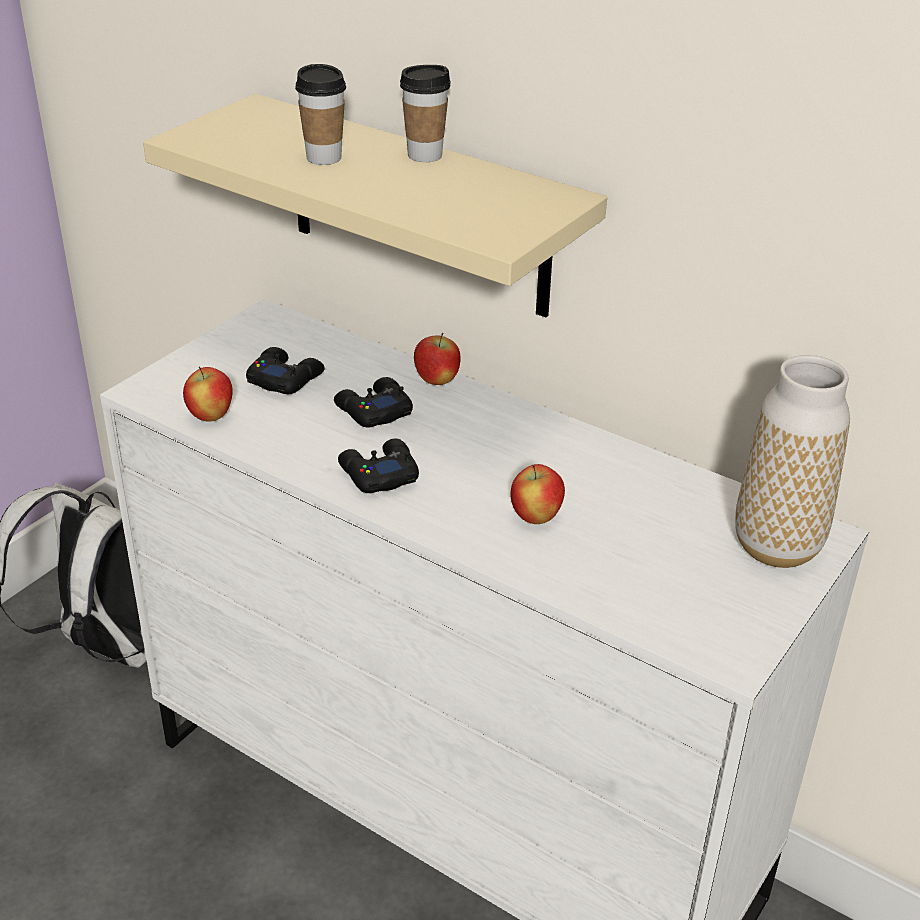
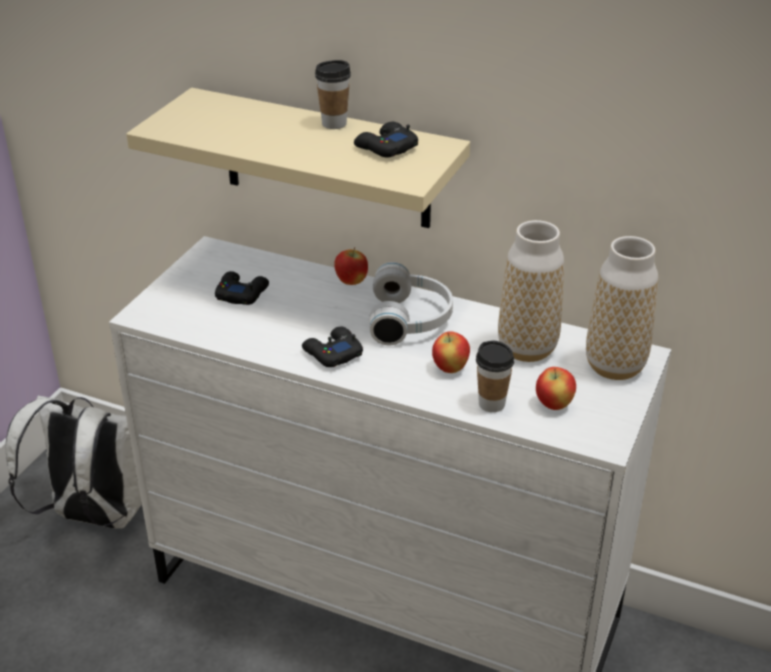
camera: 10 degrees left, 0 degrees up
(210, 416) = (197, 327): apple -> apple (554, 405)
(324, 158) = (264, 133): cup -> cup (491, 404)
(373, 411) = (313, 309): black game controller -> black game controller (385, 147)
(502, 441) = (411, 319): none -> white headphones
(654, 504) = (527, 349): none -> vase

